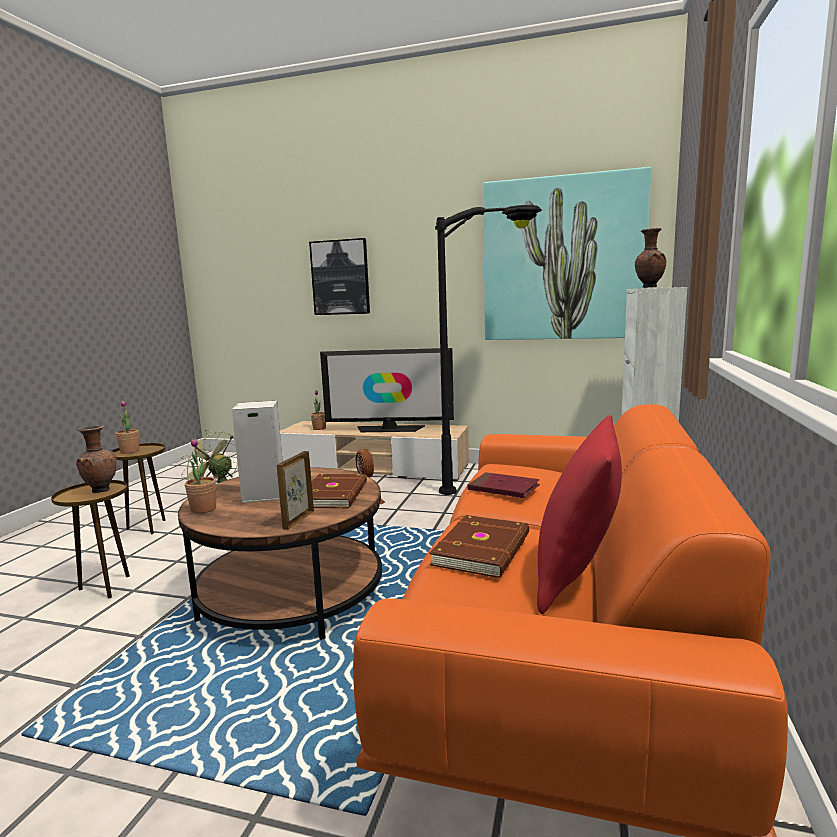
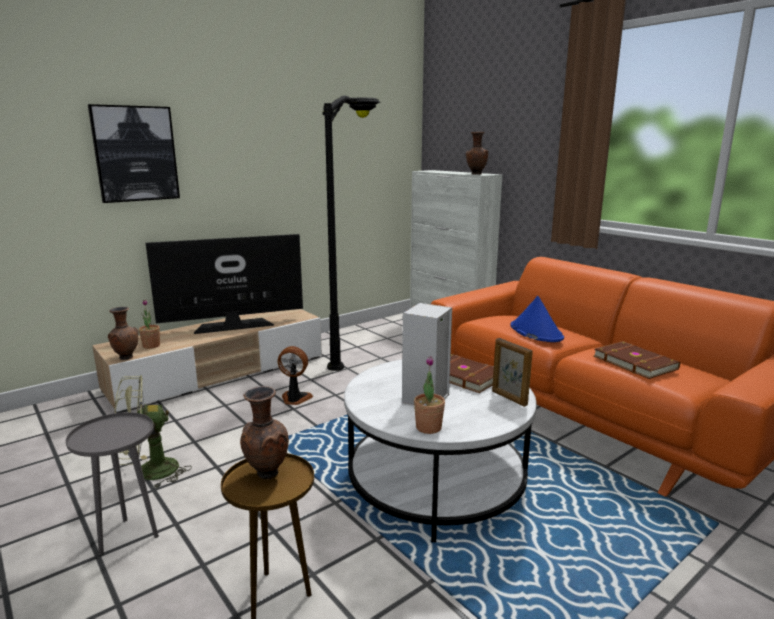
camera: 55 degrees left, 5 degrees up
(130, 451) = (98, 438): potted plant -> none
(148, 527) = (128, 536): brown side table -> grey side table
(292, 431) = (126, 357): none -> brown vase
(292, 594) = (436, 482): brown coffee table -> white coffee table
(389, 429) = (233, 325): television -> television turned 150 degrees counterclockwise
(503, 488) = (535, 332): red book -> blue hat
(562, 259) = (356, 144): picture -> none
(577, 577) = (672, 358): red pillow -> none

